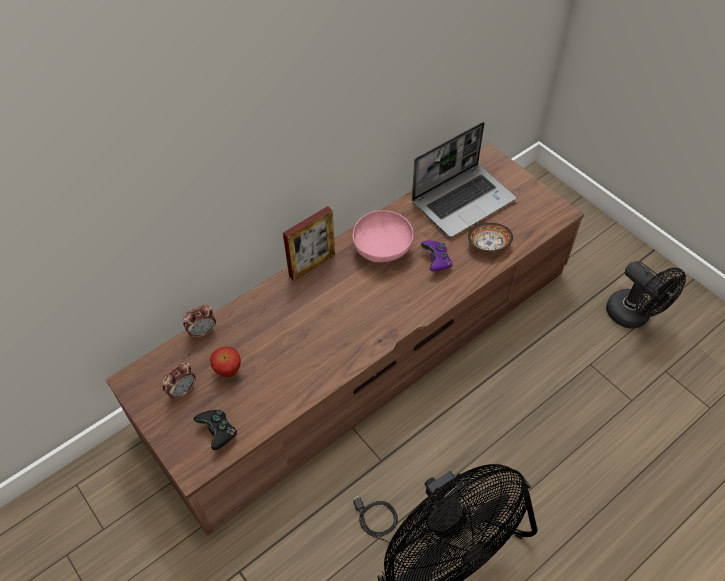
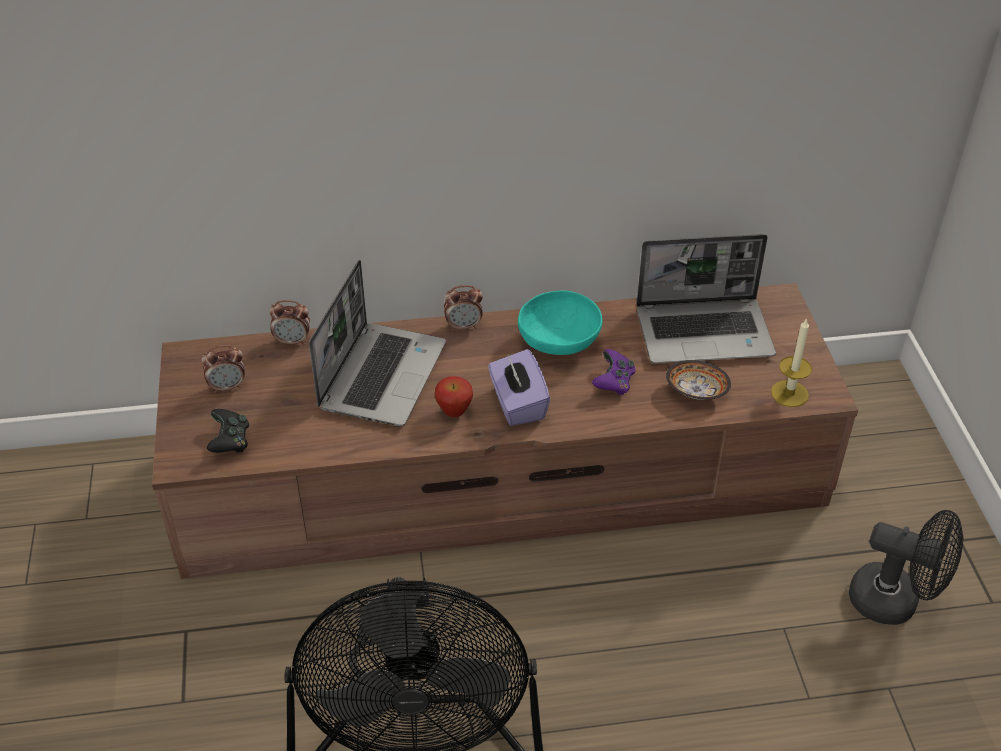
camera: 30 degrees right, 10 degrees down
(228, 371) = (288, 390): apple -> apple (454, 412)
(285, 328) = (382, 375): none -> laptop
(312, 265) = (464, 326): picture frame -> alarm clock
(382, 249) = (559, 344): pink bowl -> turquoise bowl
(389, 306) = (517, 404): none -> purple tissue box
(540, 220) = (789, 393): none -> candle
(634, 316) = (895, 602): black fan -> black fan turned 60 degrees counterclockwise

